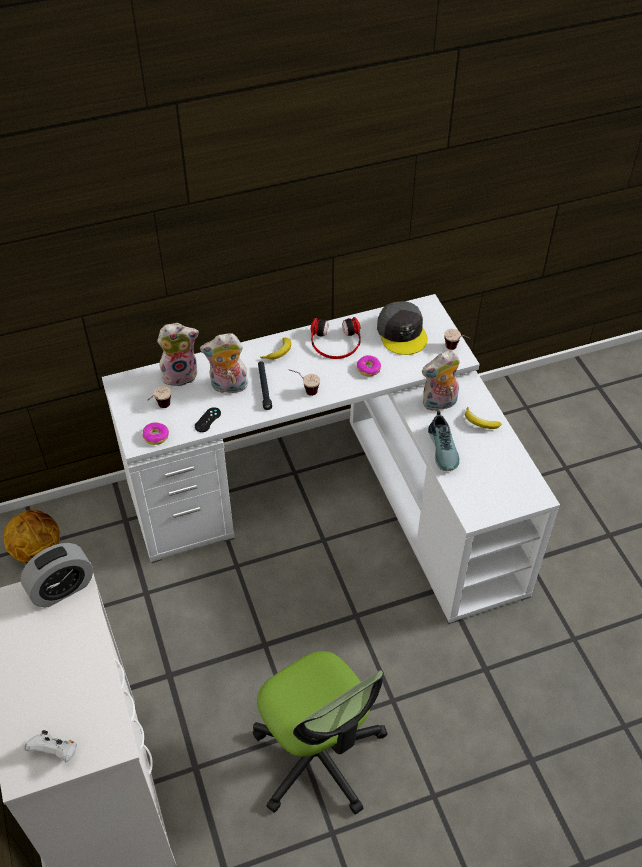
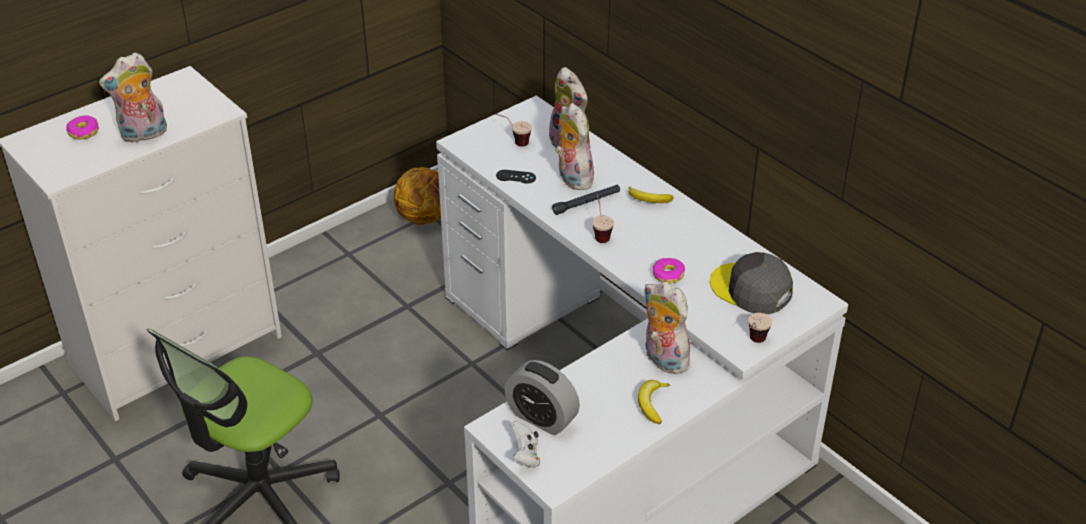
camera: 70 degrees right, 10 degrees down
(55, 752) = (45, 150): white game controller -> white game controller (525, 455)
(62, 588) = (211, 107): alarm clock -> alarm clock (541, 417)
(79, 654) = (143, 135): none -> plush toy
(156, 436) = (474, 150): donut -> donut (83, 132)
(335, 342) = (694, 238): headphones -> none
(402, 333) = (751, 289): grey cap -> grey cap turned 75 degrees clockwise
(444, 448) = (588, 379): shoe -> none

